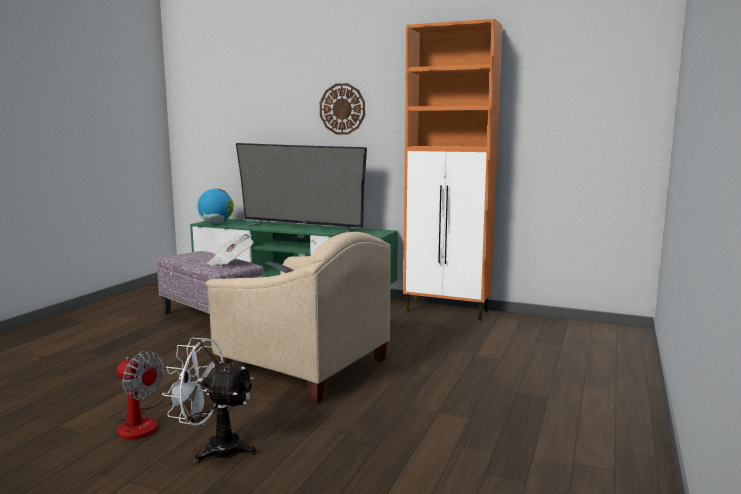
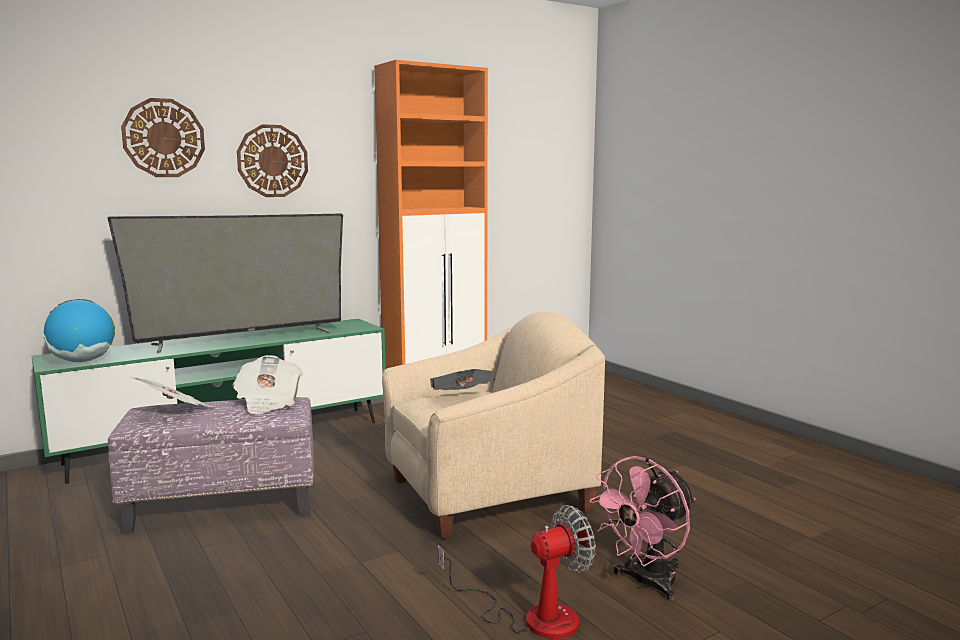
camera: 55 degrees left, 0 degrees up
(195, 255) = (175, 411): none -> newspaper
(214, 448) = (646, 583): white fan -> pink fan
(280, 96) = (164, 138): none -> wall clock

